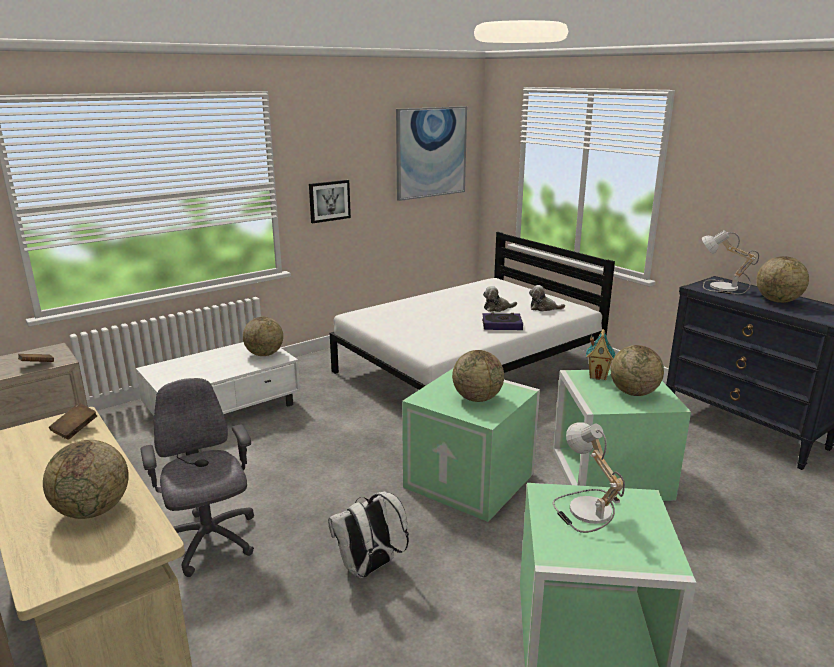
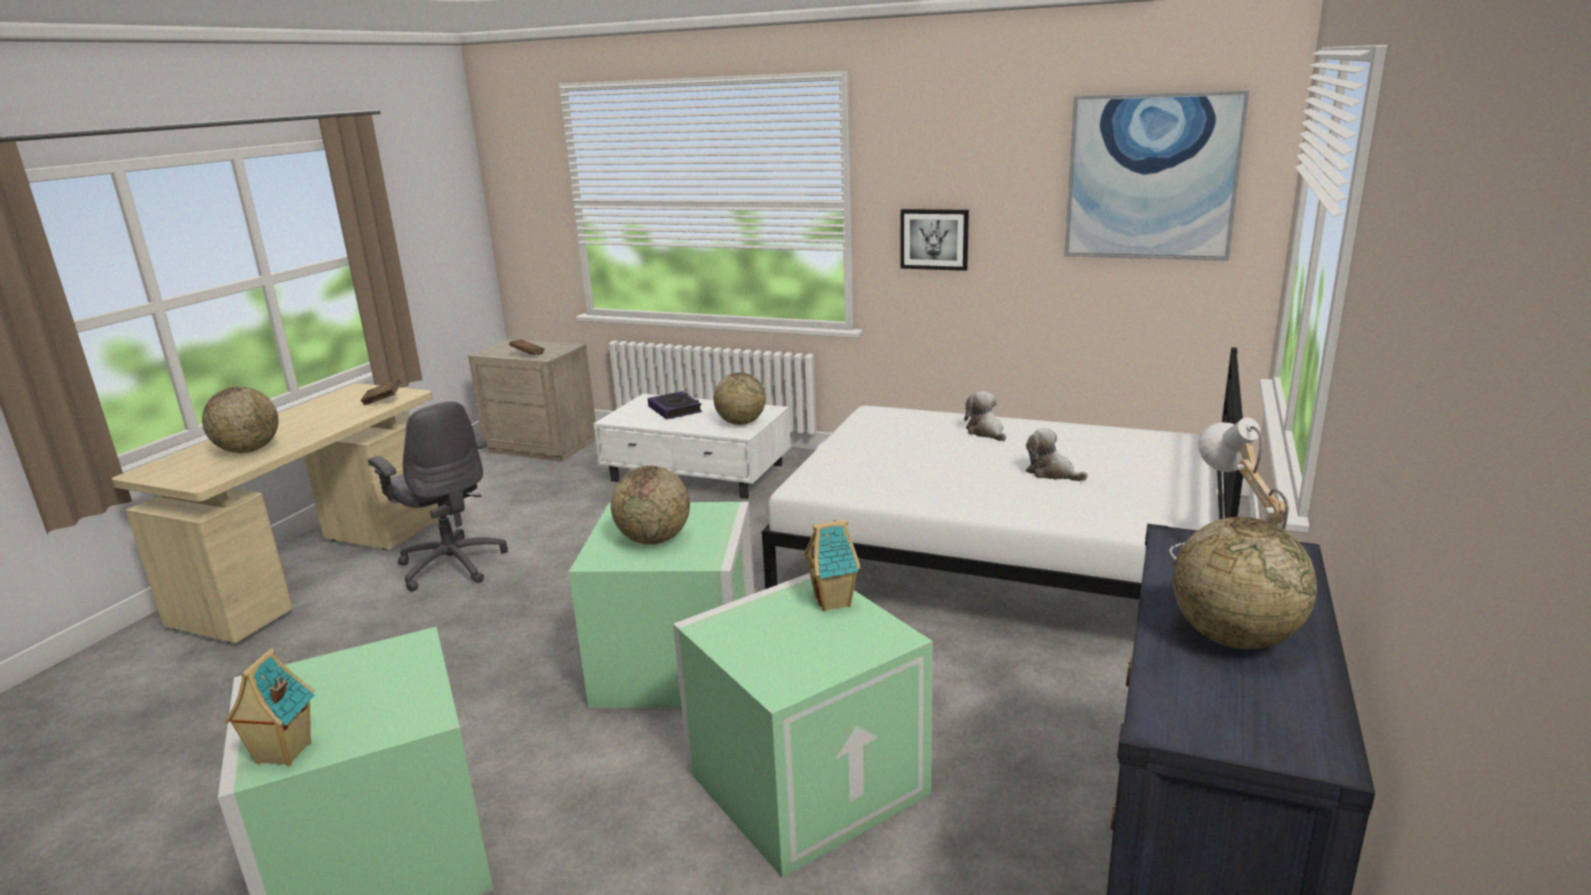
camera: 60 degrees right, 0 degrees up
(209, 542) = (452, 565): grey office chair -> grey office chair turned 105 degrees clockwise
(369, 568) = (450, 660): white backpack -> none
(502, 325) = (985, 494): book -> book (675, 409)
(543, 308) = (1119, 502): plush toy -> plush toy (986, 432)
(585, 510) = (379, 679): table lamp -> none
(633, 393) = (795, 645): globe -> none
(657, 553) = (282, 754): none -> toy house

